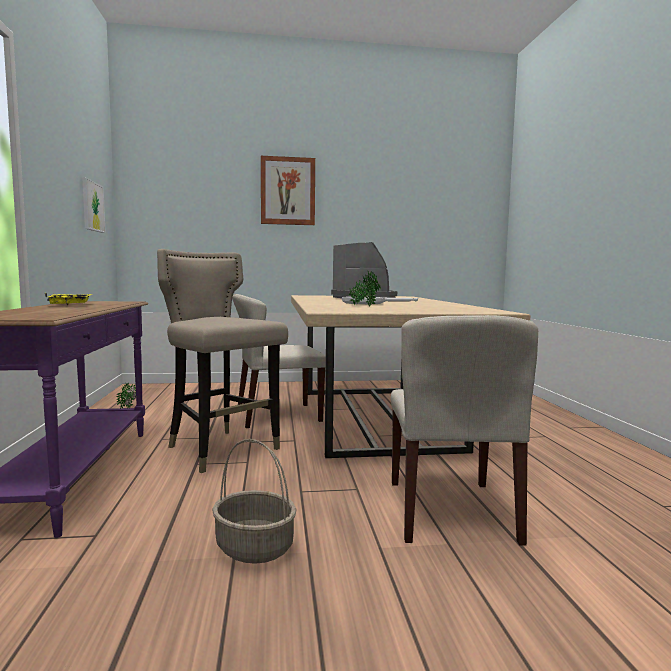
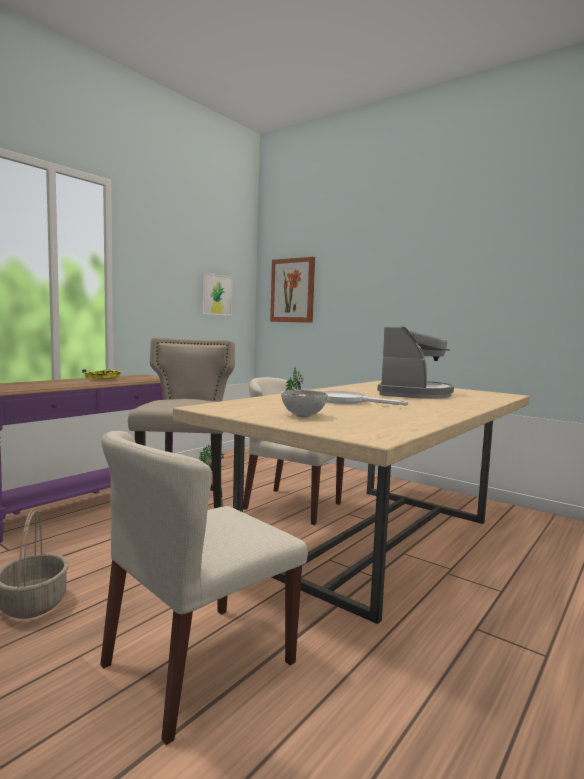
camera: 45 degrees right, 0 degrees up
(288, 191) = (393, 265): picture -> picture (293, 290)
(407, 309) = (303, 416): none -> bowl

